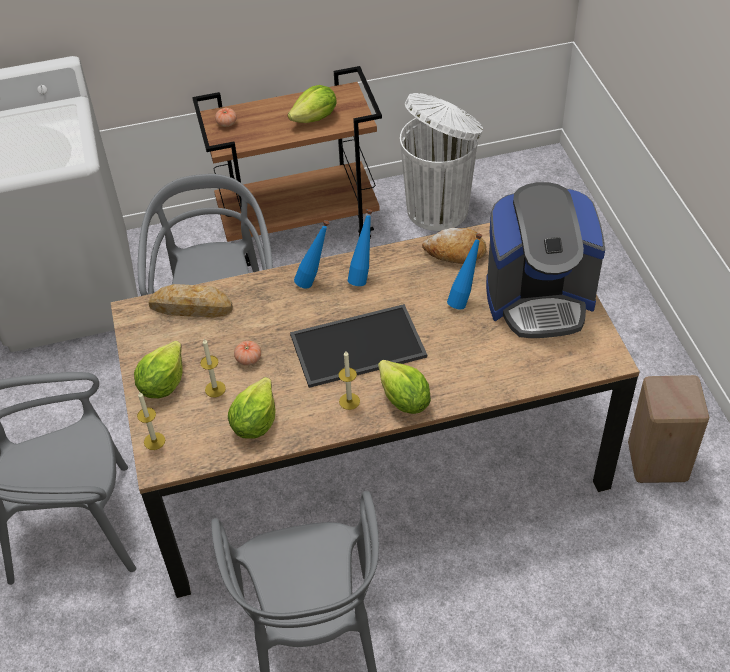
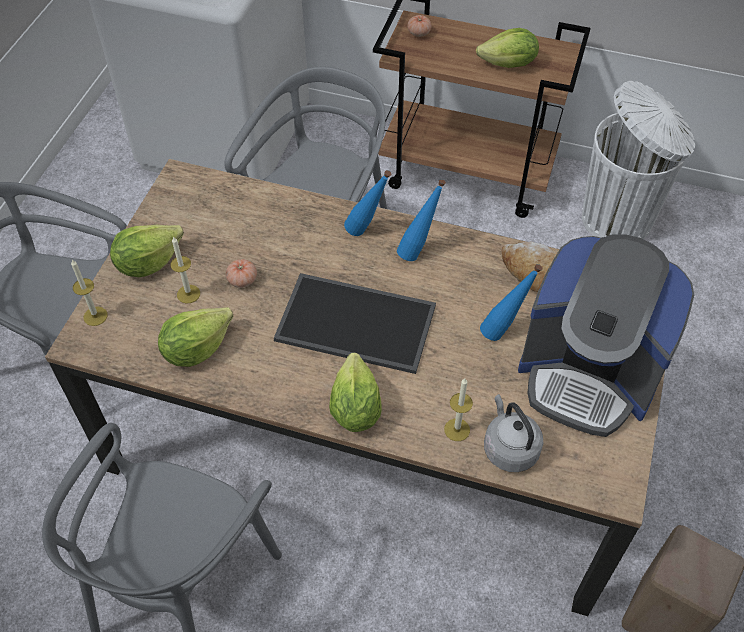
camera: 30 degrees right, 5 degrees up
(191, 306) = (234, 199): bread -> none
(349, 401) = (301, 378): candle -> candle (457, 429)
(525, 370) = (509, 448): none -> grey kettle

